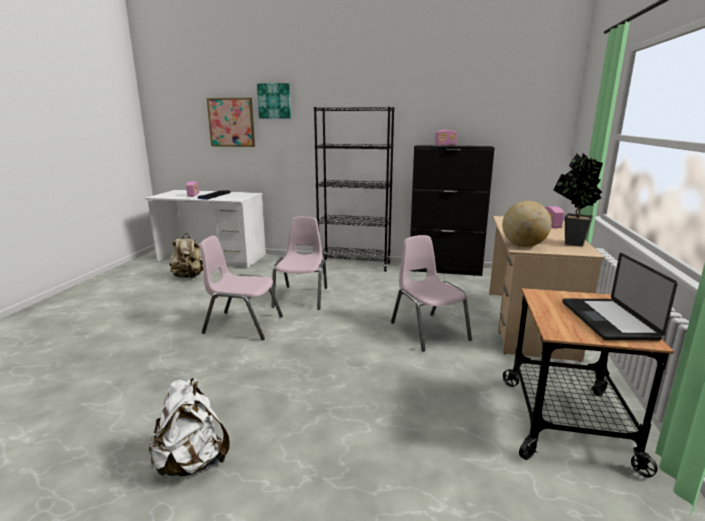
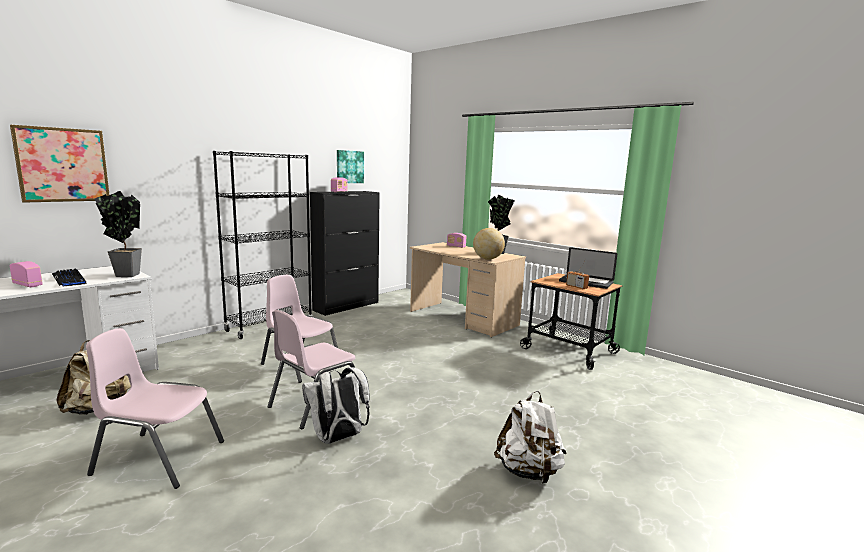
camera: 60 degrees left, 5 degrees down
(198, 349) = (337, 438): none -> white backpack
(237, 198) = (125, 274): none -> potted plant
(274, 101) = (140, 138): picture -> picture (349, 167)
(428, 331) = (437, 344): pink chair -> pink chair (158, 458)
(557, 318) = (576, 287): none -> radio

